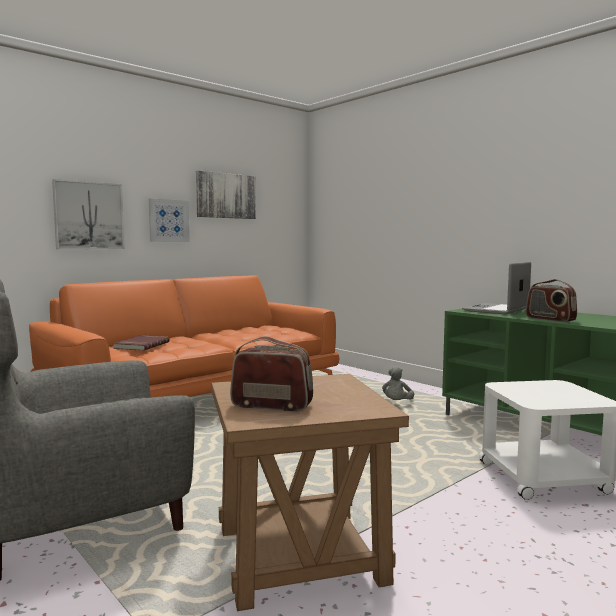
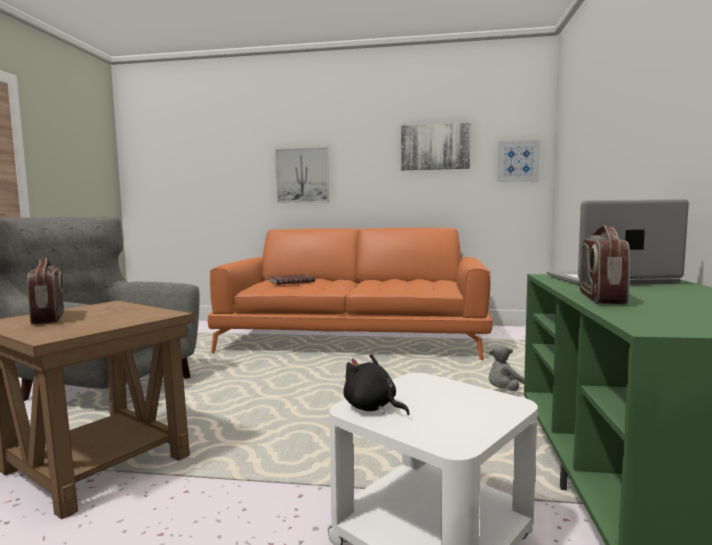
camera: 50 degrees right, 0 degrees up
(168, 220) = (372, 176): picture -> picture (518, 161)
(538, 401) = (372, 408): none -> black plush toy

